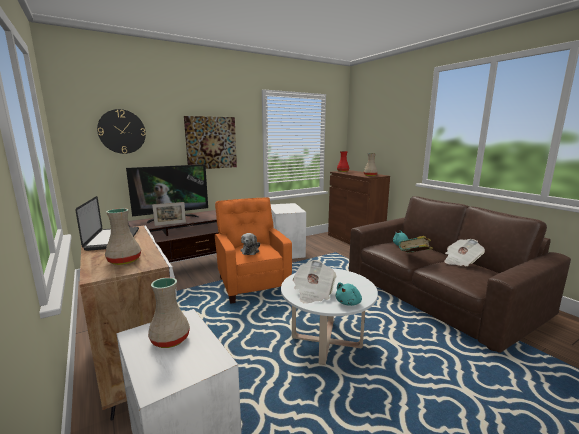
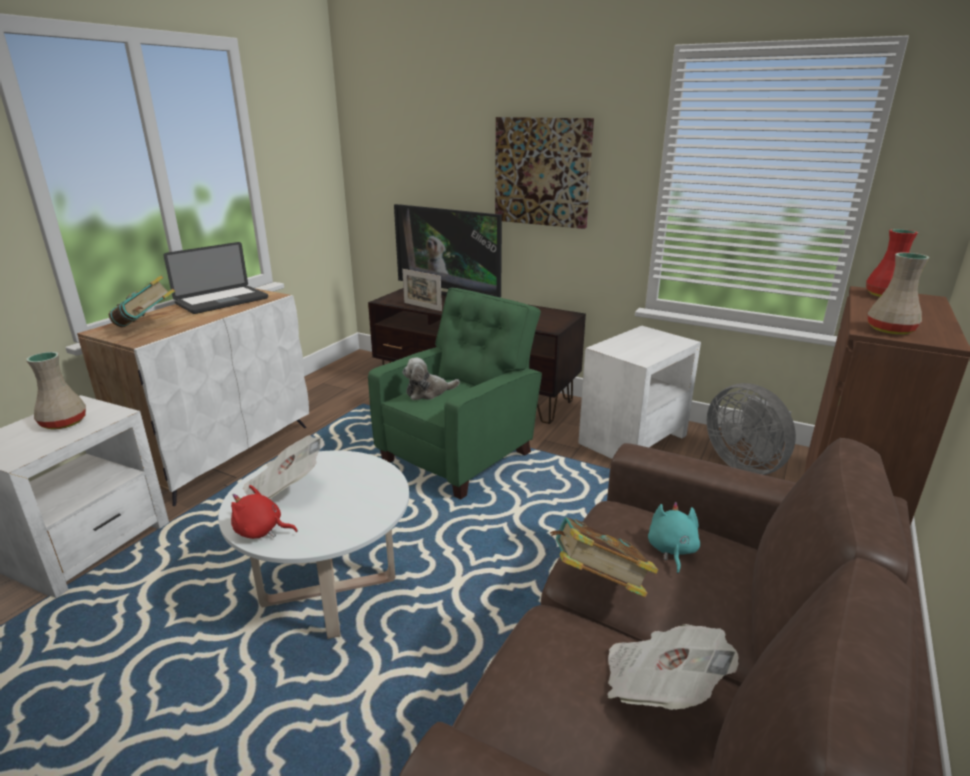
camera: 60 degrees right, 10 degrees up
(122, 131) = (411, 144): wall clock -> none
(123, 261) = (147, 326): beige vase -> book
(252, 284) = (460, 456): orange armchair -> green armchair
(322, 242) = (745, 464): none -> grey fan
(349, 303) = (261, 531): turquoise plush toy -> red plush toy

